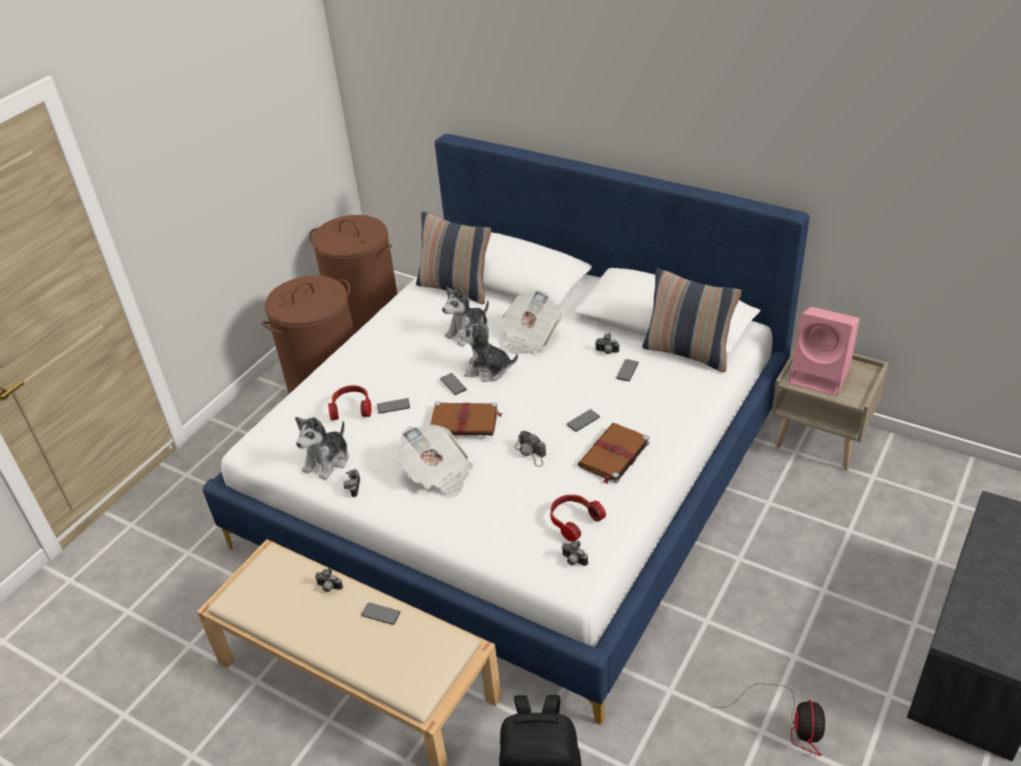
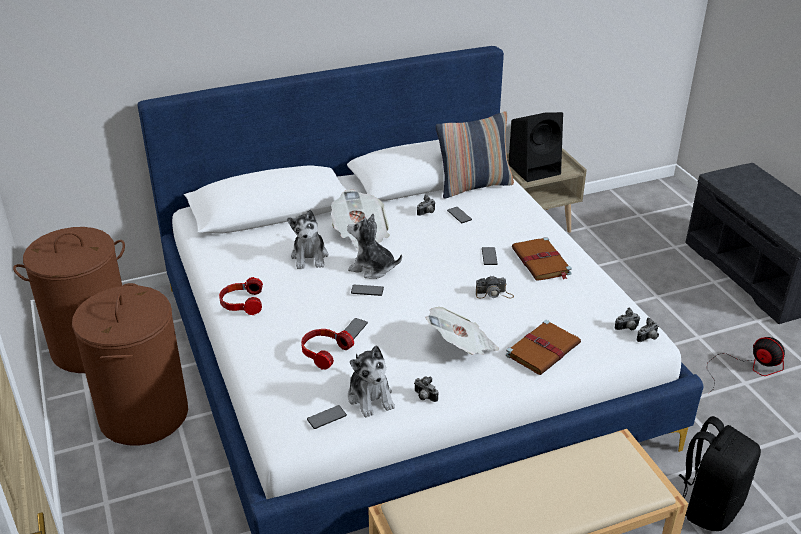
camera: 55 degrees left, 5 degrees down
(329, 588) = (485, 487): camera -> camera (648, 338)
(380, 614) = (547, 469): phone -> phone (326, 418)
(455, 288) = (243, 237): pillow -> none
(465, 421) = (421, 305): brown book -> brown book (543, 349)
(488, 370) = (372, 268): plush toy -> plush toy turned 60 degrees clockwise
(573, 521) = (588, 309): headphones -> headphones (241, 303)
(821, 376) = (535, 169): pink speaker -> black speaker

